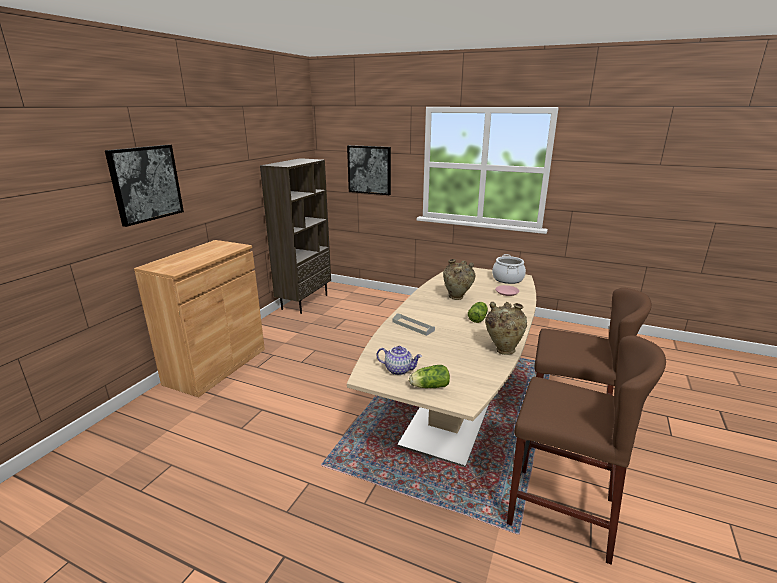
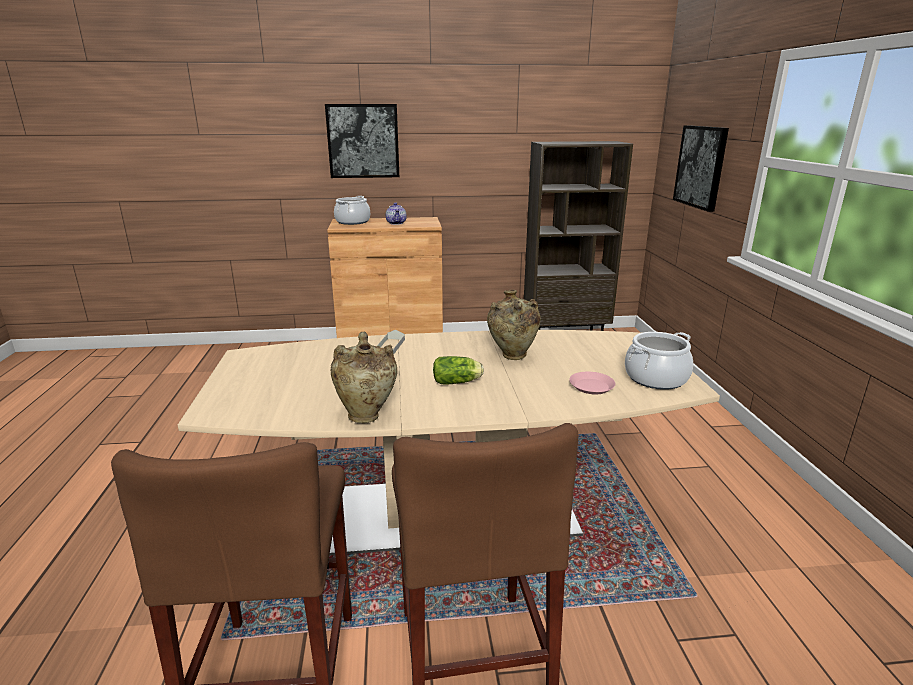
camera: 60 degrees right, 0 degrees up
(168, 263) = (353, 222): none -> cooking pot
(399, 370) = (267, 366): teapot -> teapot (397, 223)
(428, 386) = (236, 387): lettuce -> none

